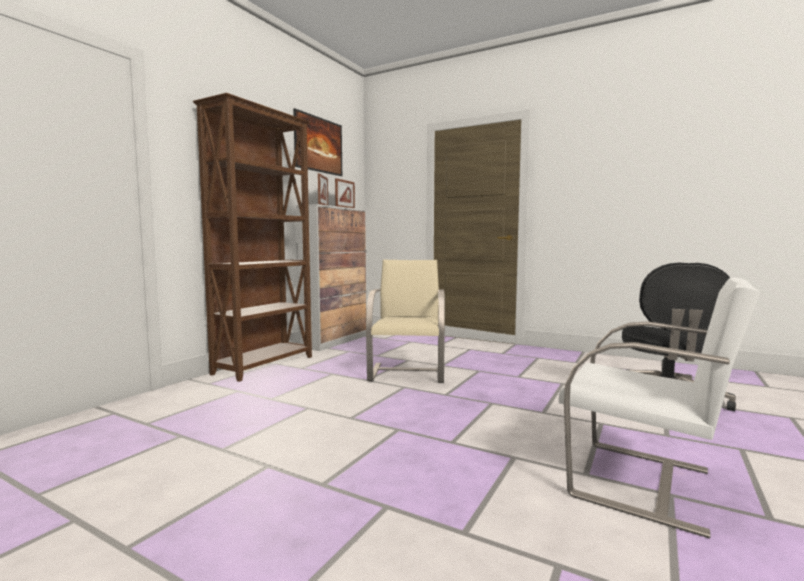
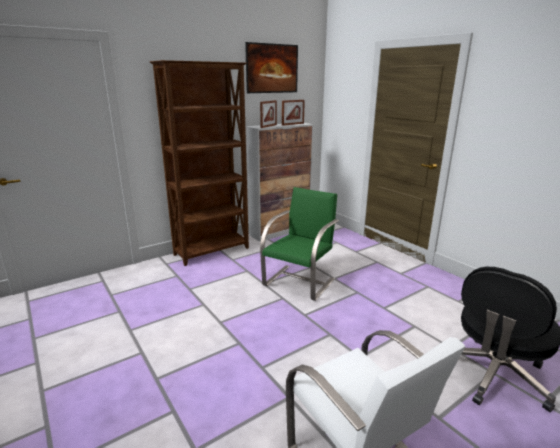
camera: 25 degrees right, 15 degrees up
(408, 372) = (300, 282): beige chair -> green chair

